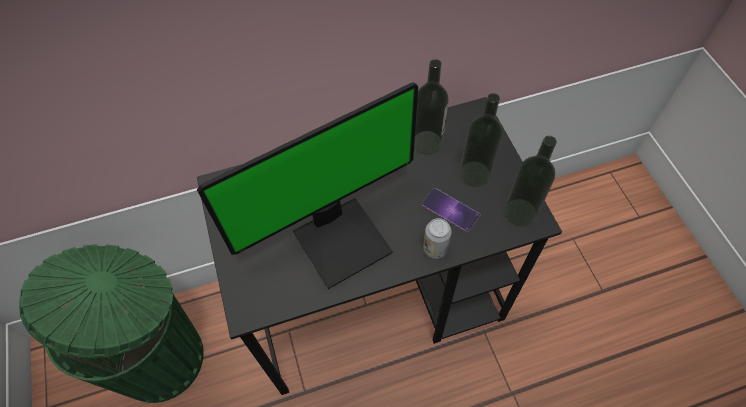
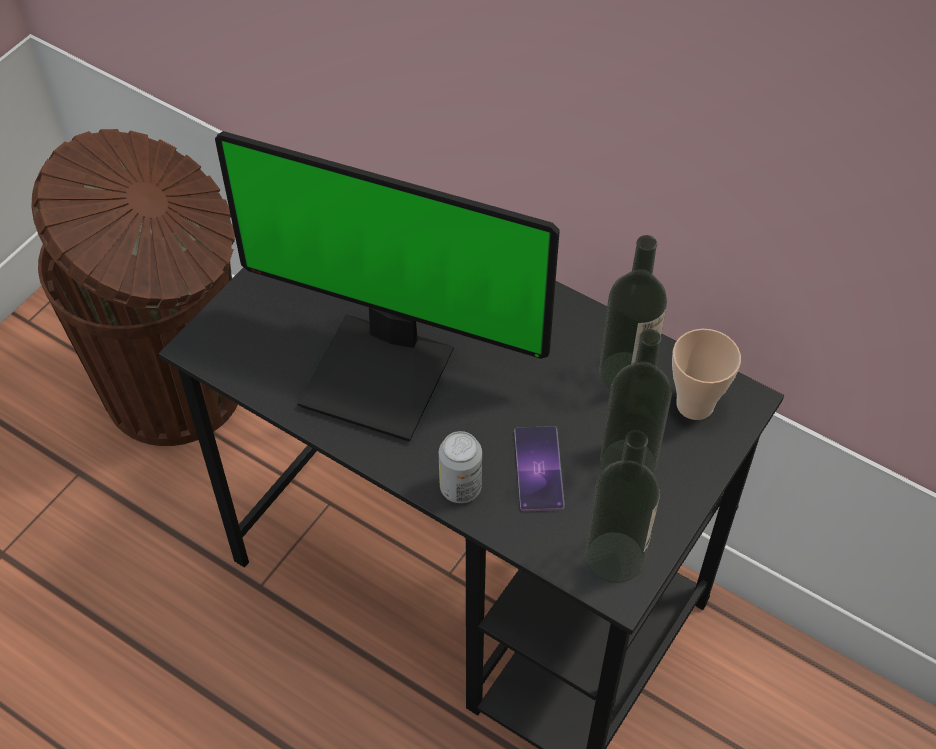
camera: 50 degrees right, 5 degrees down
(164, 357) = (179, 389): green trash can -> brown trash can
(465, 129) = (695, 405): none -> cup

